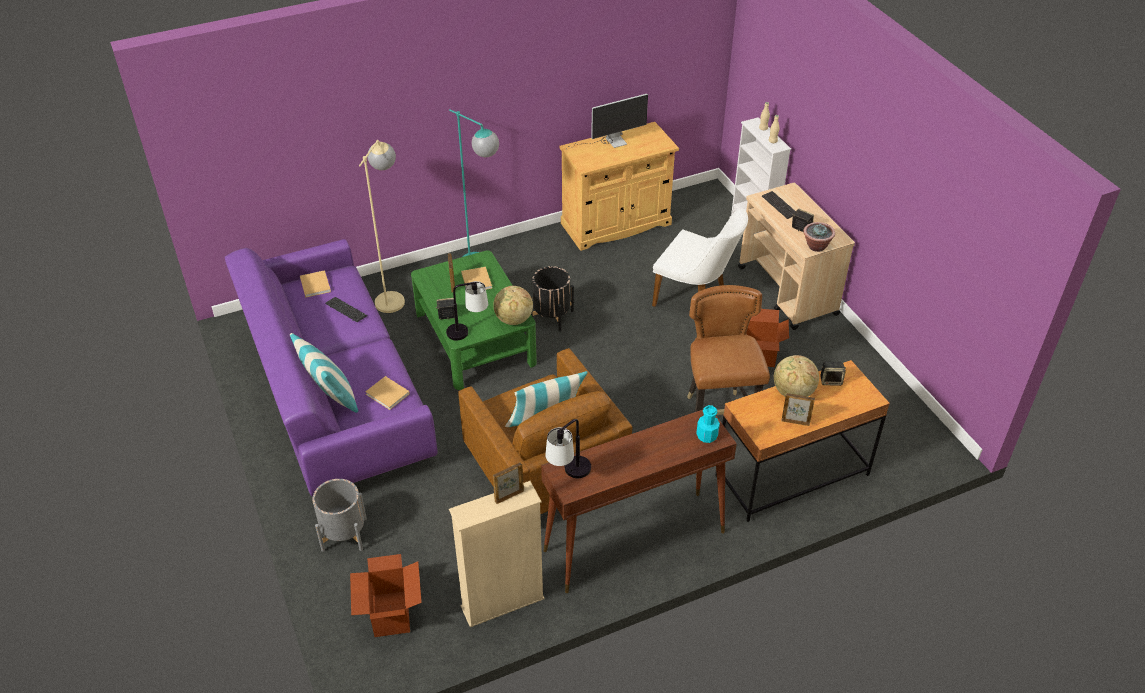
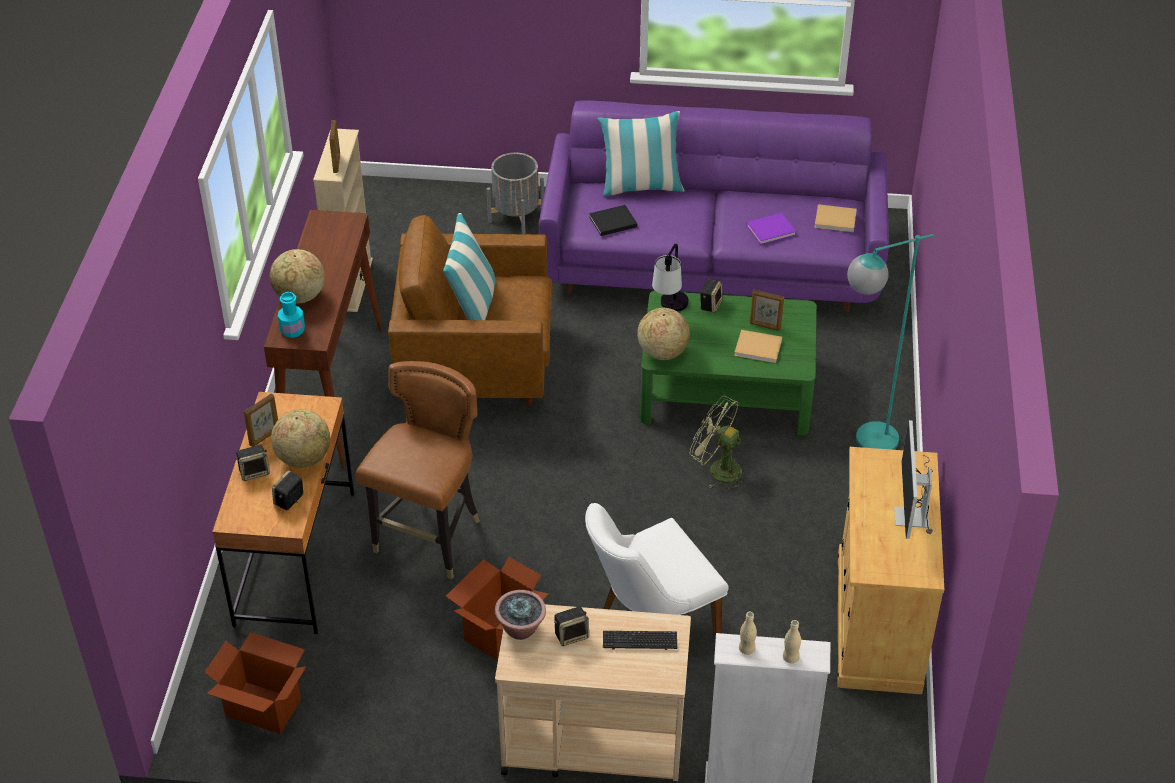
camera: 120 degrees right, 0 degrees up
(346, 310) = (772, 230): keyboard -> purple book
(388, 394) = (611, 222): beige book -> black book
(390, 614) = (404, 219): cardboard box -> cardboard box (263, 707)
(393, 296) = (854, 348): beige floor lamp -> none
(552, 316) = (717, 469): black planter -> green fan
(569, 476) = (337, 224): table lamp -> none
(669, 452) = (299, 297): none -> globe
(718, 418) = (430, 540): brown chair -> brown chair turned 90 degrees counterclockwise
(827, 410) = (254, 472): none -> speaker

